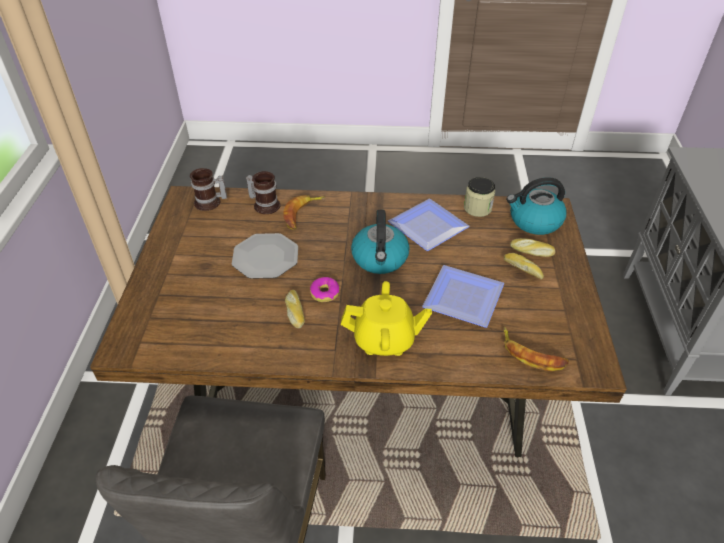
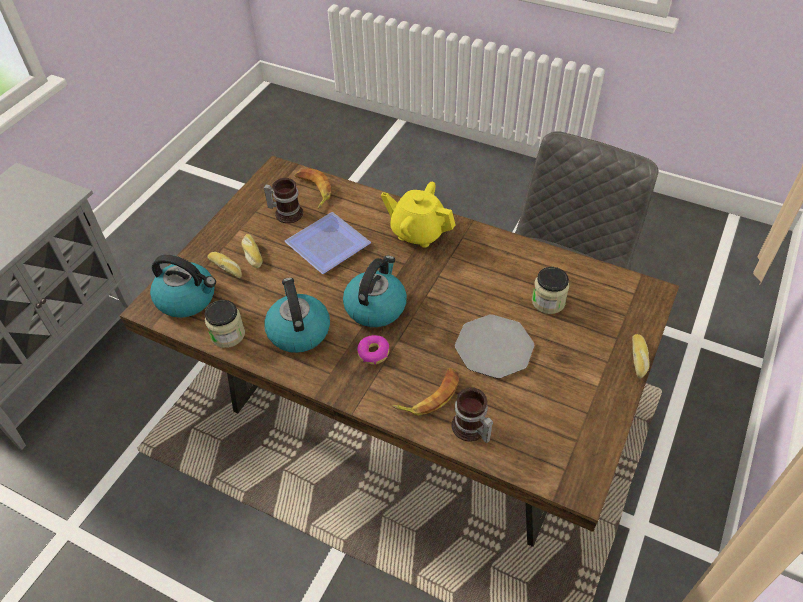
camera: 155 degrees left, 5 degrees up
(210, 203) = (543, 458): mug -> mug (286, 212)
(226, 308) = (548, 301): none -> jar
(294, 312) = (485, 279): bread -> bread (639, 359)
(325, 293) = (448, 288): donut -> donut (373, 353)
(428, 225) = (298, 331): plate -> kettle

